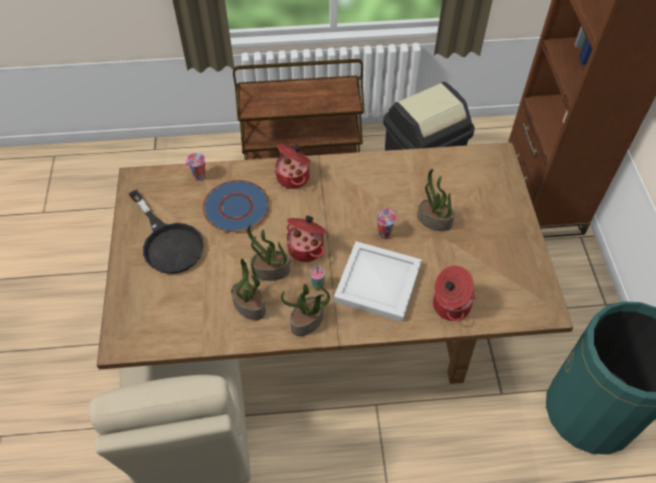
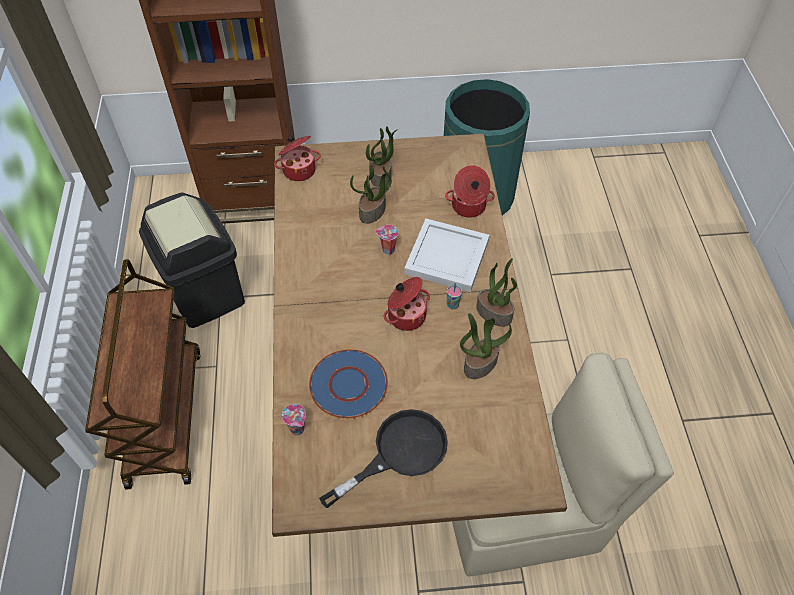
camera: 90 degrees left, 0 degrees up
(270, 271) = (436, 347): potted plant -> potted plant (381, 176)
(294, 177) = (306, 328): cooking pot -> cooking pot (299, 170)

